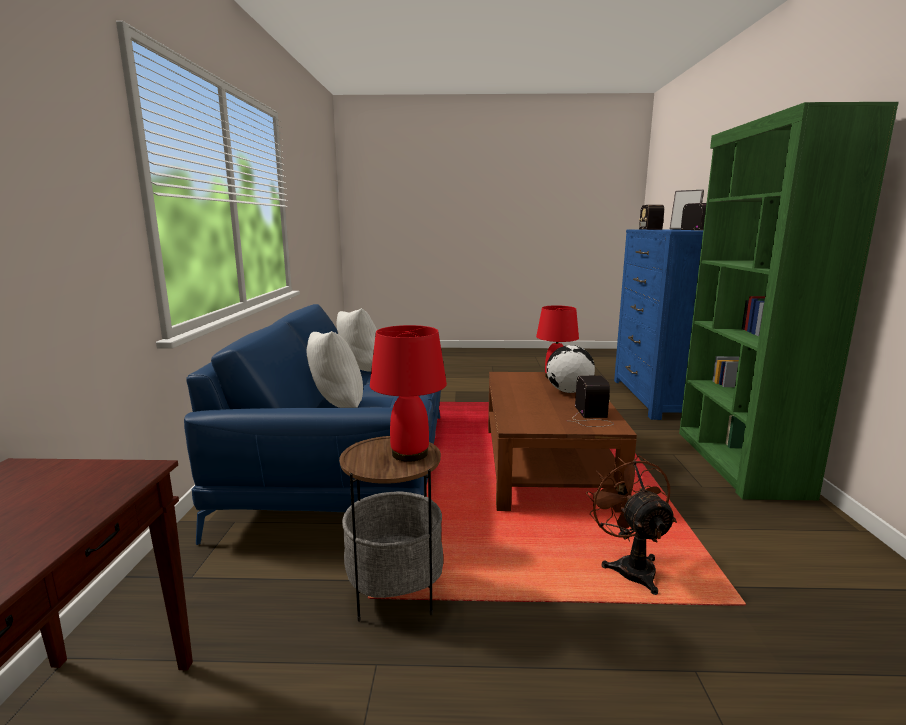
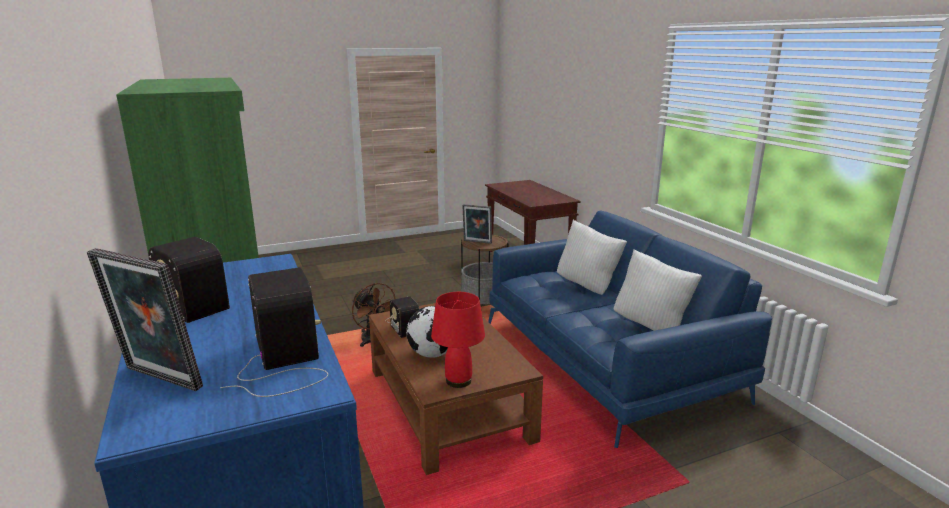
camera: 155 degrees right, 5 degrees up
(409, 454) = (477, 242): red table lamp -> picture frame

